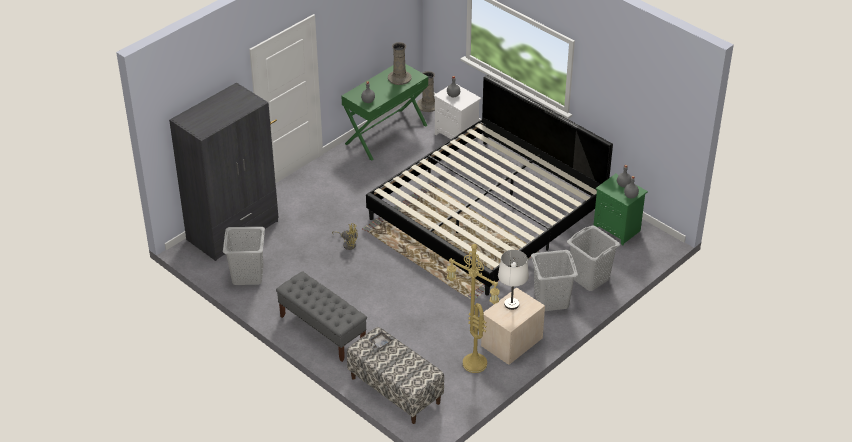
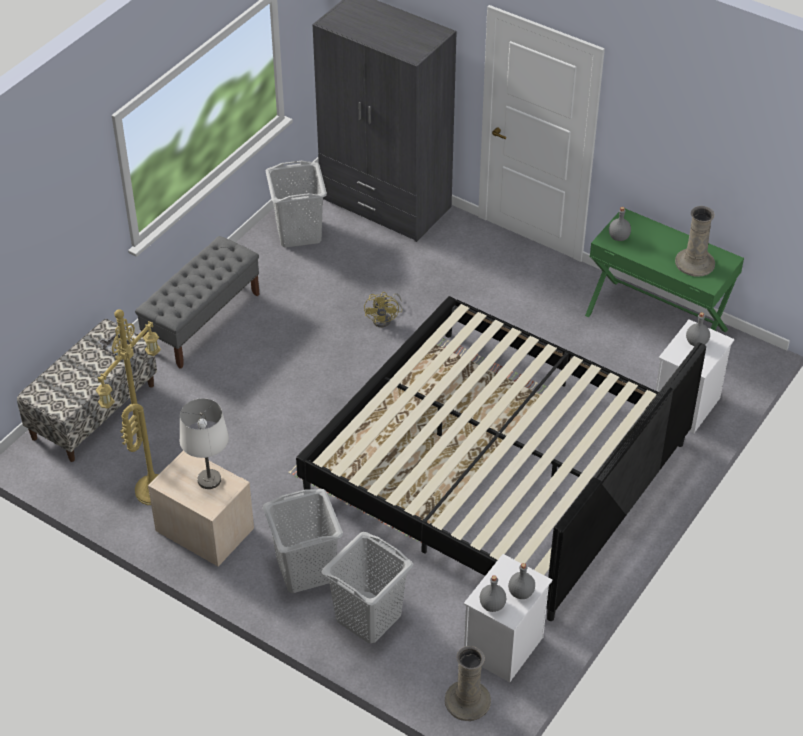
camera: 80 degrees right, 5 degrees up
(428, 105) = (753, 361): beige vase -> beige vase (467, 701)
(618, 229) = (504, 648): green nightstand -> white nightstand

